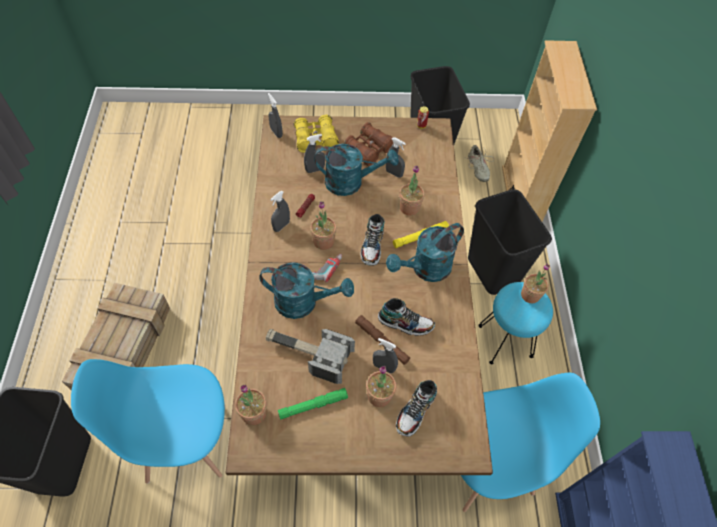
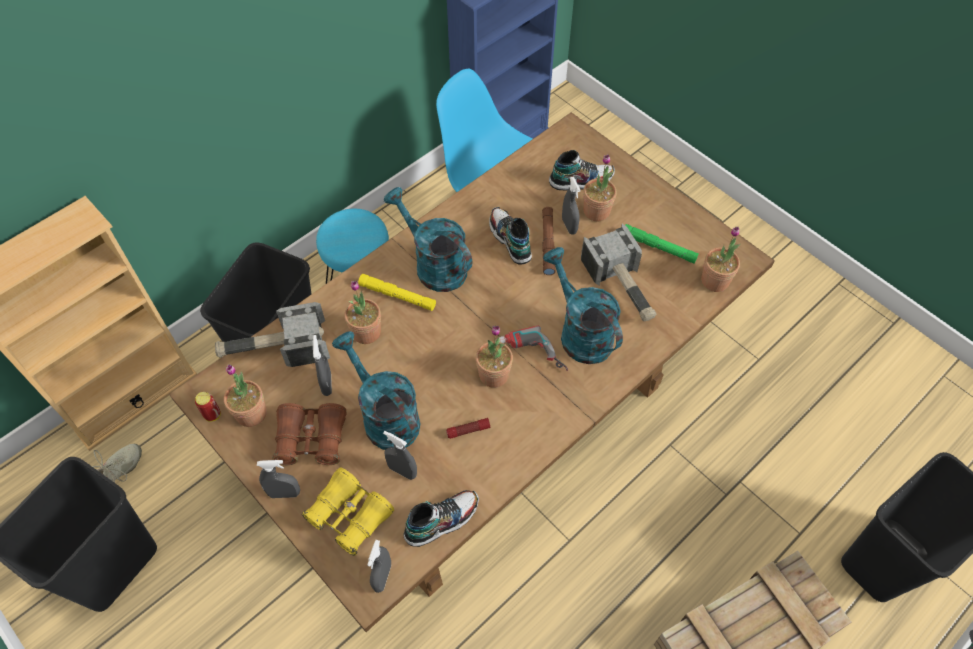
camera: 130 degrees left, 0 degrees up
(185, 442) = (743, 471): blue chair -> none
(281, 226) = (518, 432): grey spray bottle -> grey spray bottle (284, 493)
(372, 246) = (453, 326): shoe -> shoe (441, 520)
(425, 269) = (434, 265): turquoise watering can -> turquoise watering can turned 150 degrees counterclockwise
(437, 166) = (274, 349): none -> hammer
(530, 295) = (335, 235): potted plant -> potted plant (251, 413)

